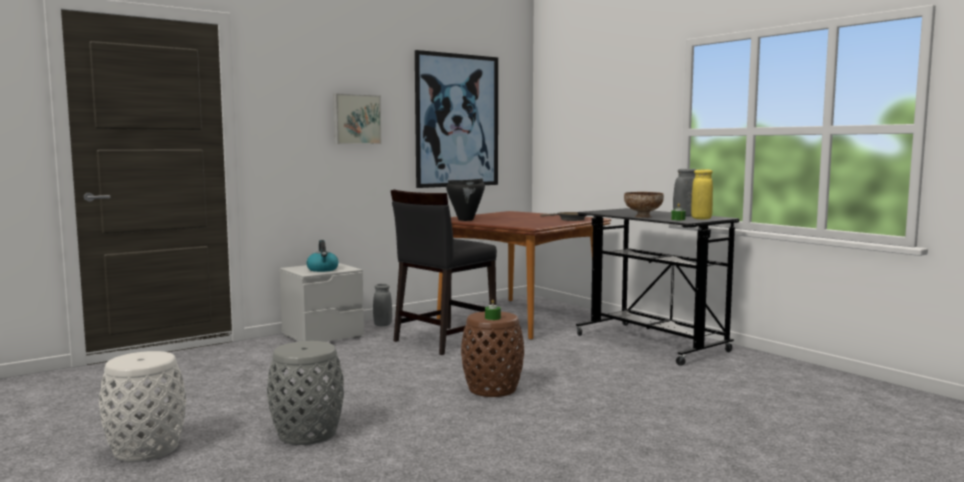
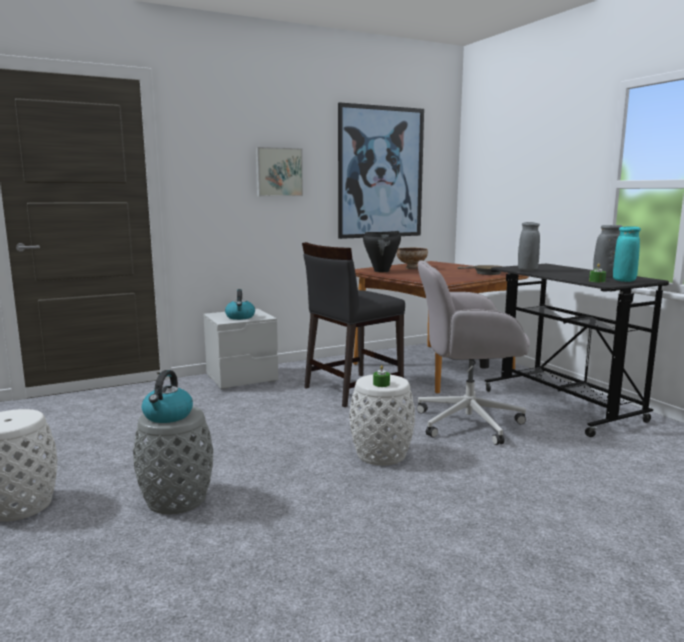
camera: 10 degrees right, 5 degrees up
(302, 349) = (168, 416): none -> kettle
(383, 325) = (301, 368): grey vase -> grey vase (527, 270)
(492, 389) = (381, 454): brown stool -> white stool
(565, 361) = (466, 423): none -> grey office chair
(643, 216) = (558, 276): bowl -> bowl (411, 268)
(701, 219) = (624, 281): yellow vase -> turquoise vase

